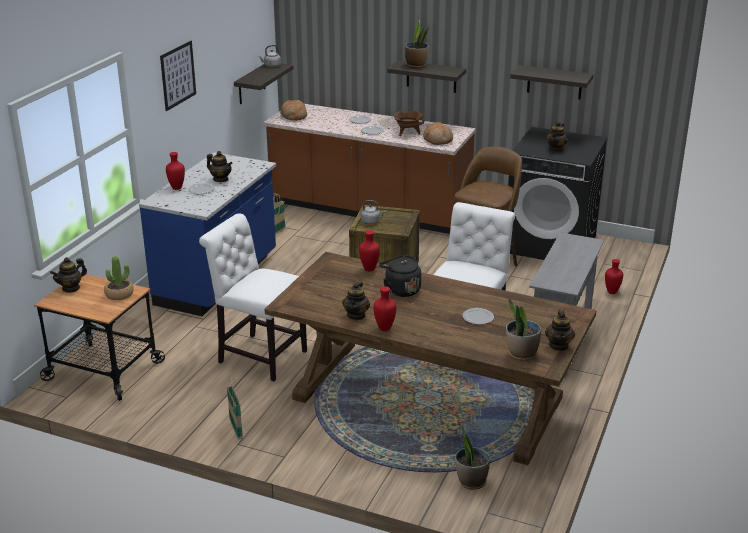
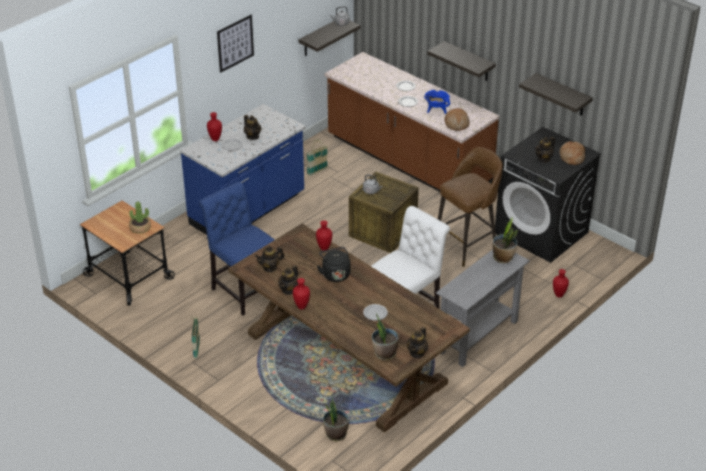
camera: 20 degrees right, 10 degrees up
(71, 288) = (110, 214): teapot -> teapot (270, 267)
(258, 356) = (243, 290): white chair -> blue chair
(294, 116) = (353, 71): bread -> bread (571, 157)
(408, 133) = (436, 110): brown cooking pot -> blue cooking pot
(416, 65) = (454, 52): potted plant -> potted plant (503, 258)

